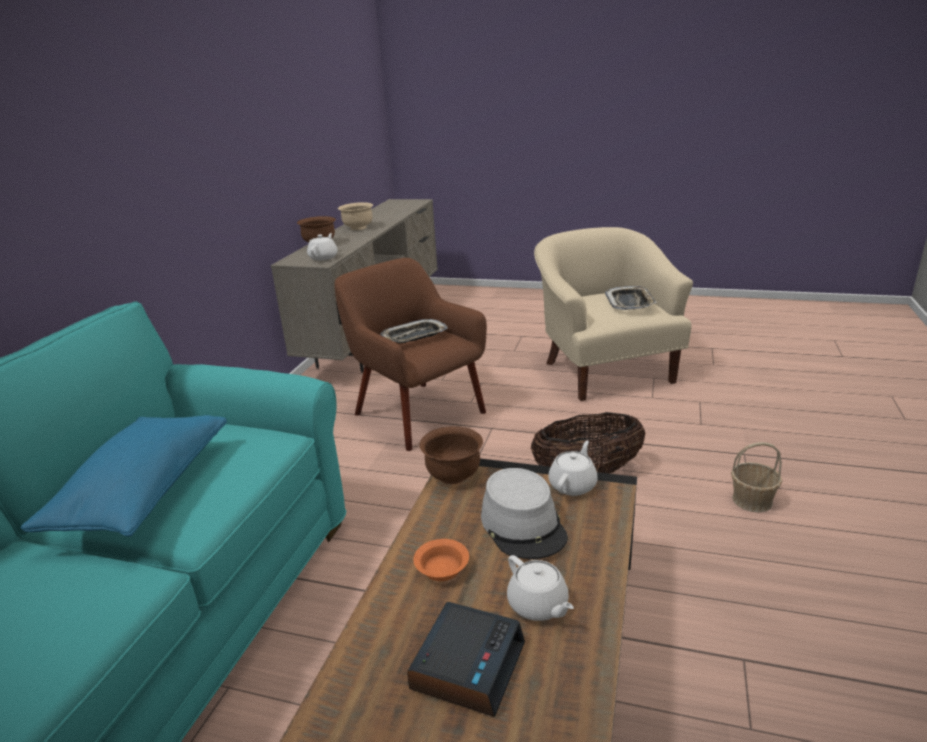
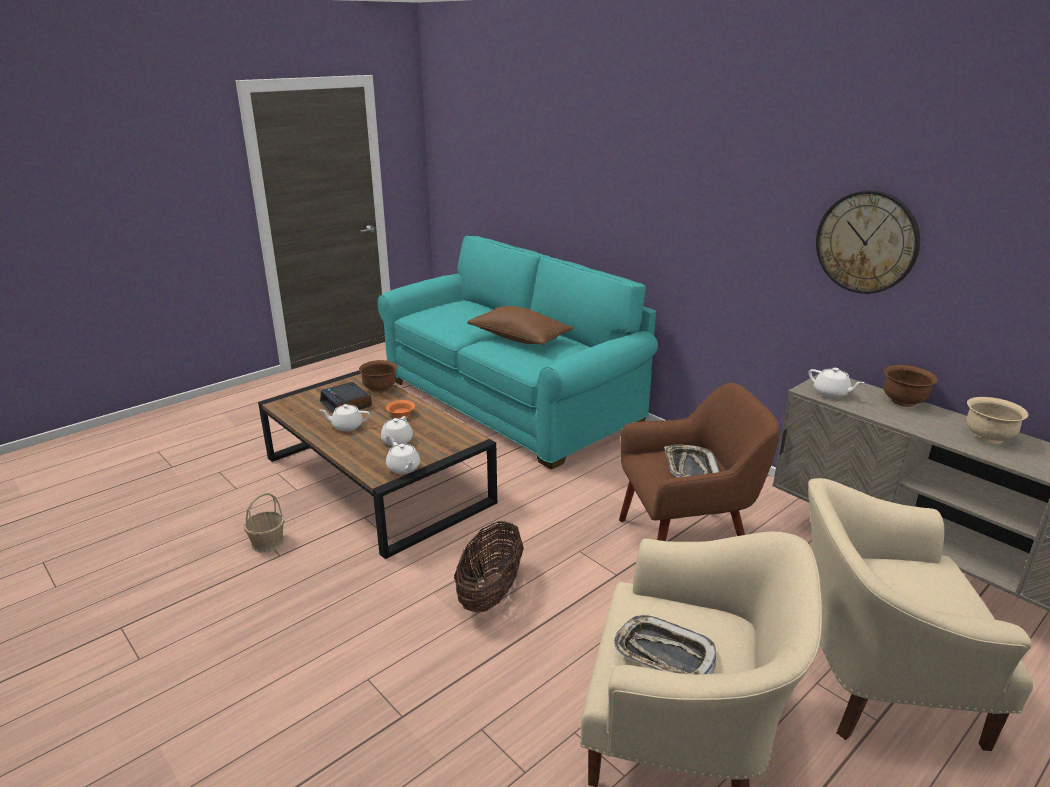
camera: 120 degrees right, 0 degrees up
(144, 492) = (519, 338): blue pillow -> brown pillow
(247, 135) = (866, 242): none -> wall clock
(453, 475) = (467, 437): brown bowl -> brown bowl (380, 389)
(492, 339) = (875, 681): none -> beige armchair
(523, 525) = (396, 441): grey hat -> white teapot
(752, 500) = (351, 663): basket -> basket (267, 542)

